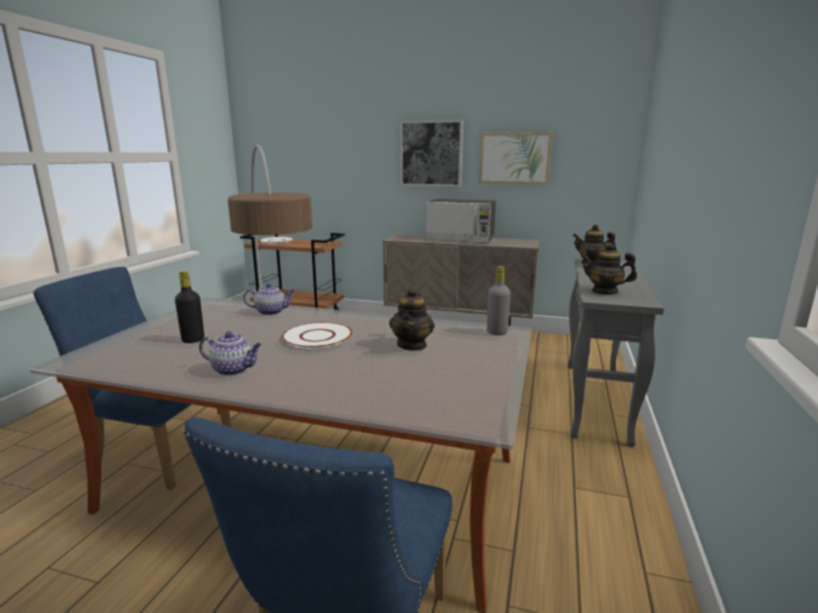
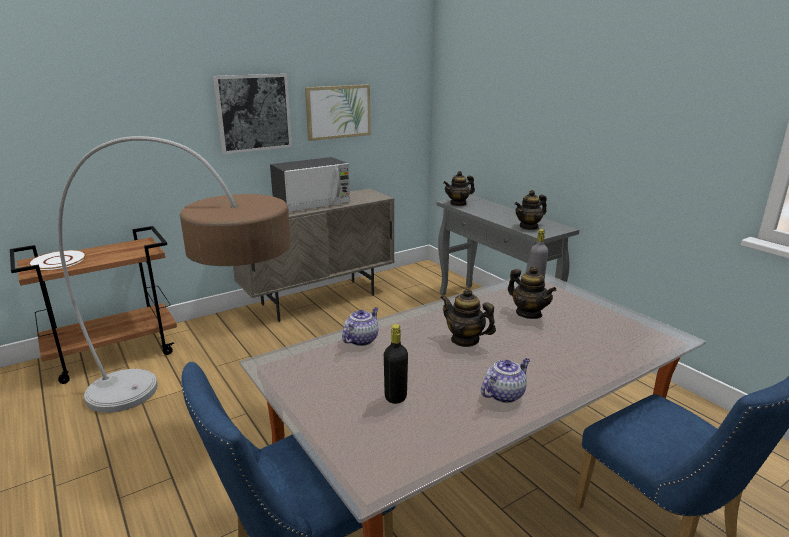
camera: 50 degrees left, 5 degrees up
(317, 337) = (465, 340): white plate -> teapot

